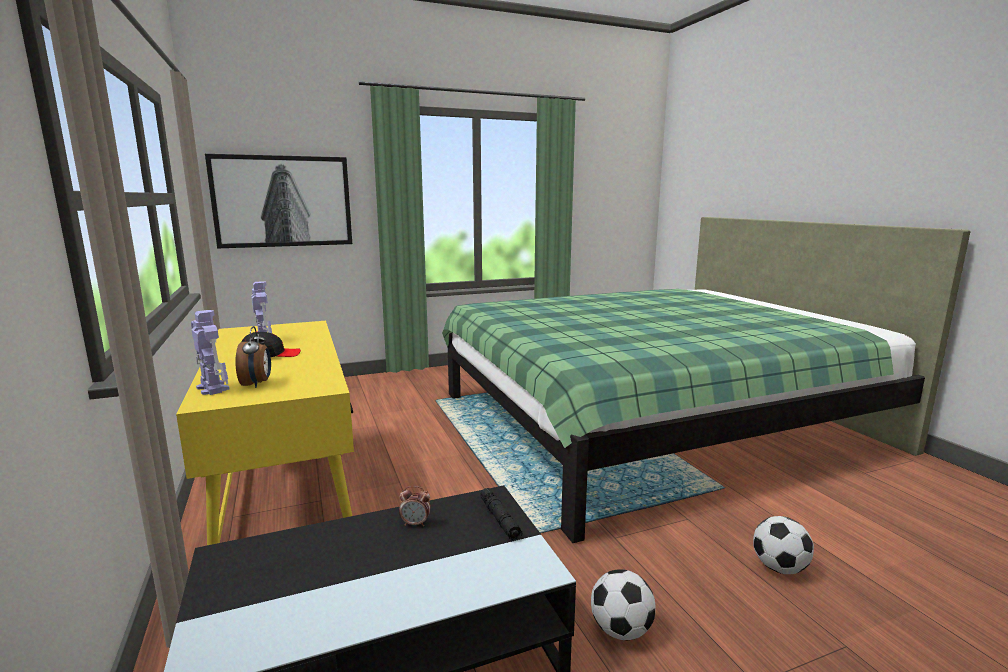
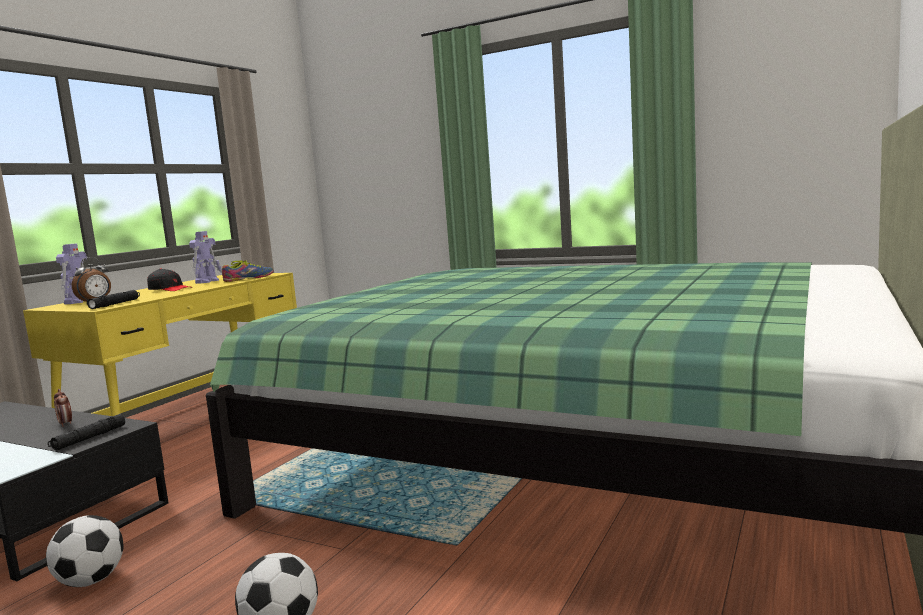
camera: 50 degrees right, 5 degrees down
(283, 201) = (372, 165): picture -> none
(309, 332) = (248, 278): none -> shoe
(317, 381) = (115, 304): none -> black flashlight

